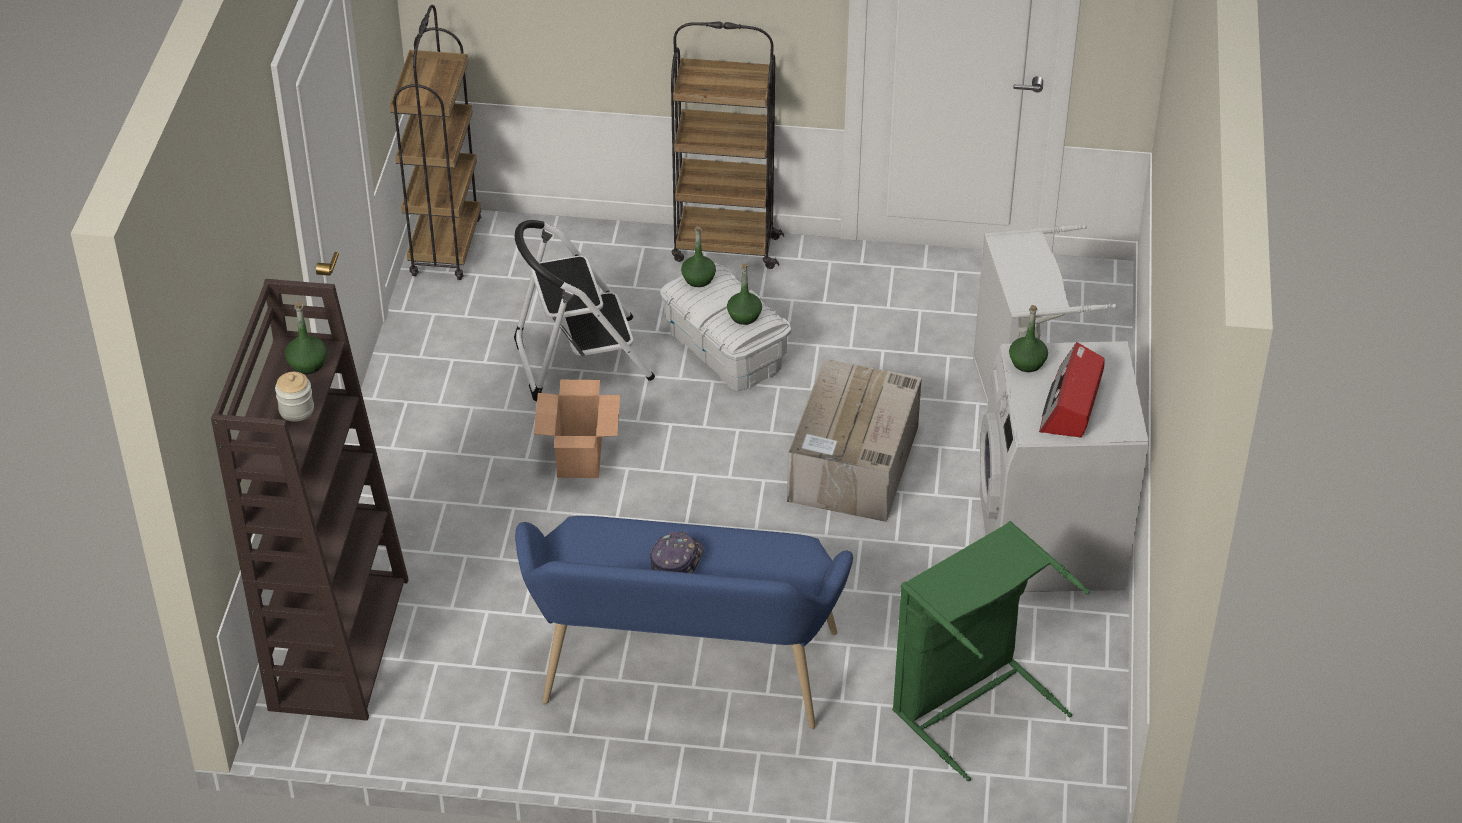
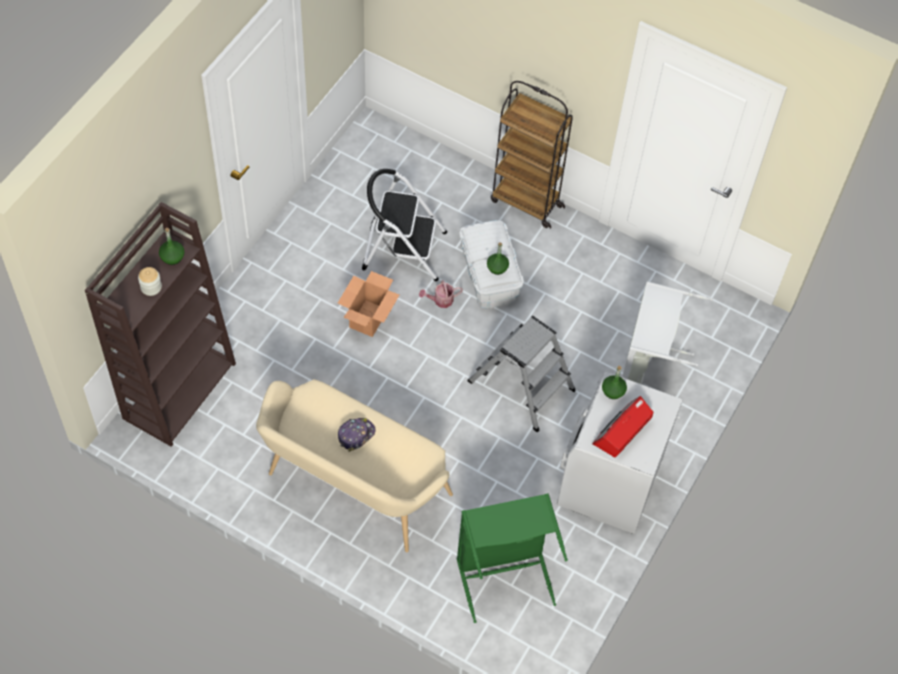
camera: 20 degrees right, 15 degrees up
(445, 248) = (364, 142): brown cart -> none
(673, 401) = (440, 300): none -> watering can
(683, 677) = (352, 489): blue bench -> beige bench
(698, 279) = (484, 231): green bottle -> none
(853, 465) = (521, 385): cardboard box -> grey step ladder

